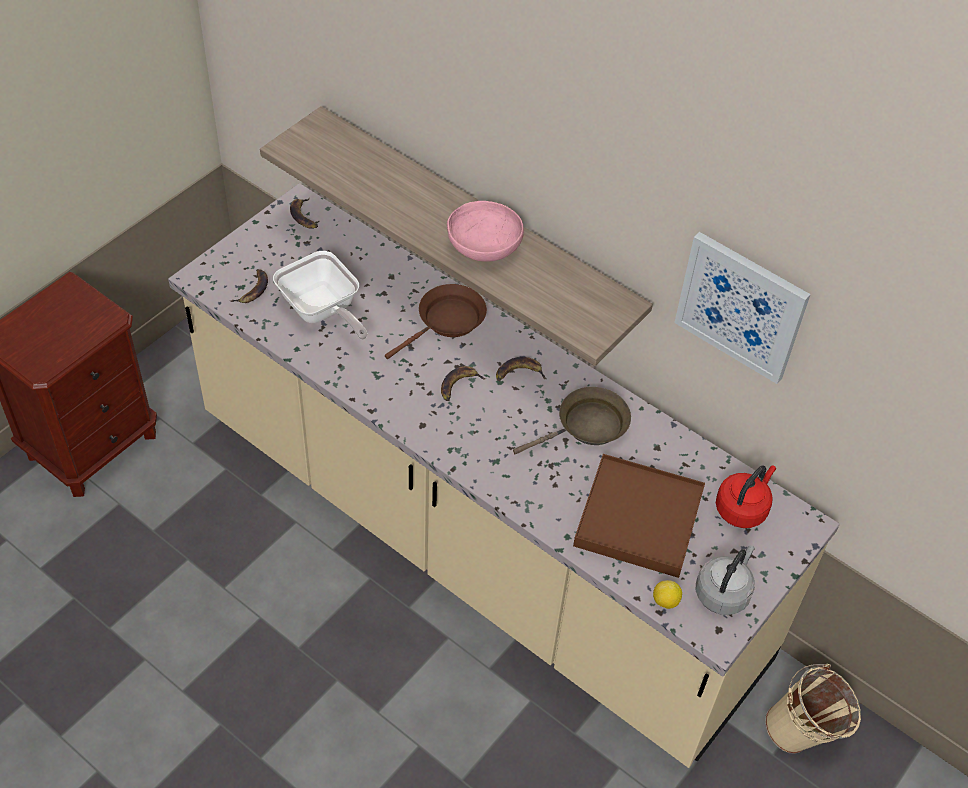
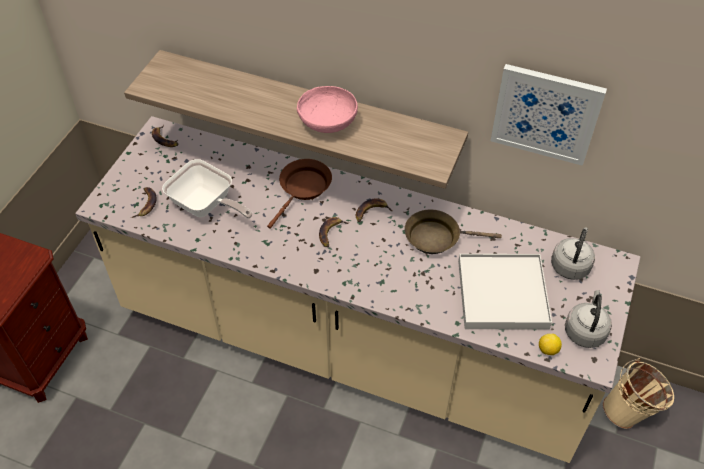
camera: 15 degrees left, 0 degrees up
(587, 427) = (437, 237): brown frying pan -> brown frying pan turned 135 degrees counterclockwise
(638, 518) = (502, 294): brown tray -> white tray
(742, 508) = (570, 265): red kettle -> grey kettle

